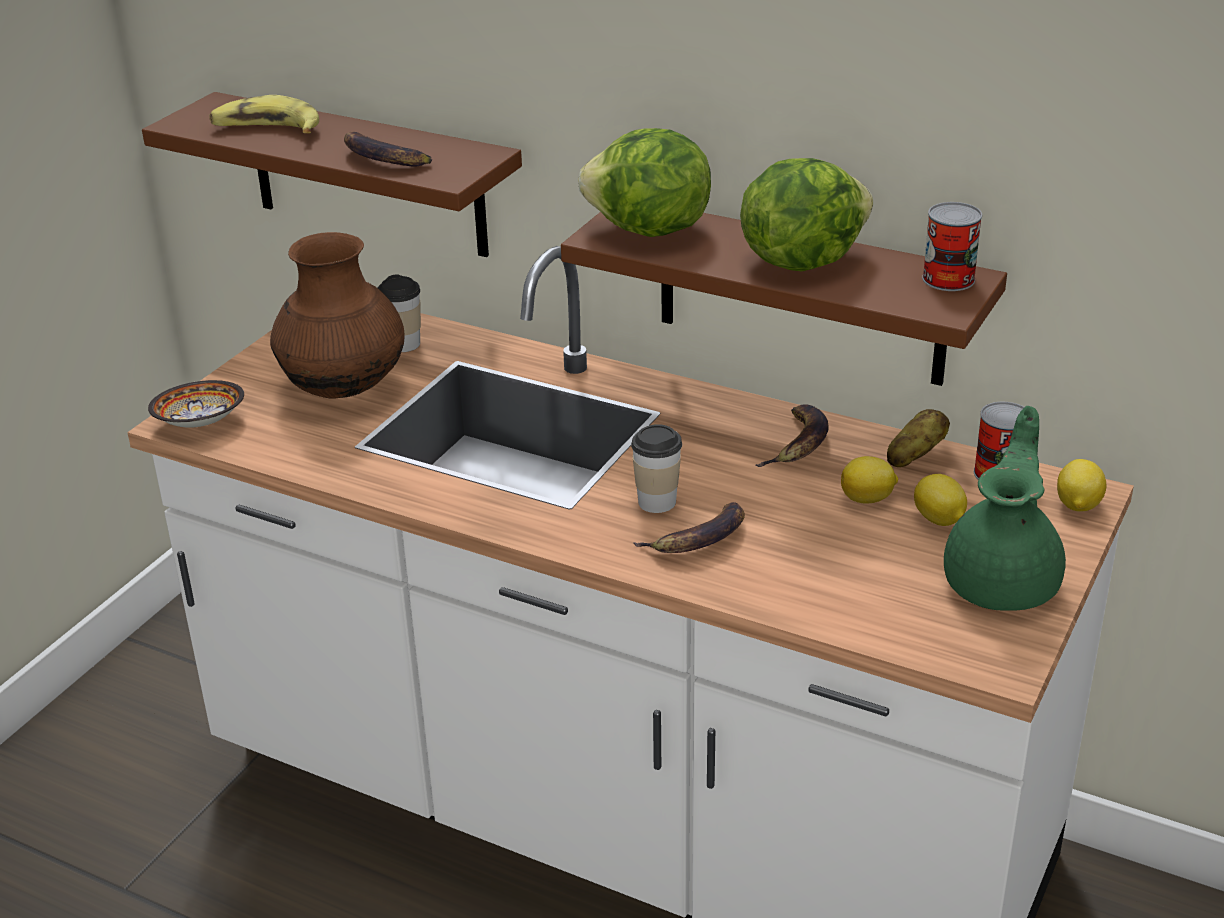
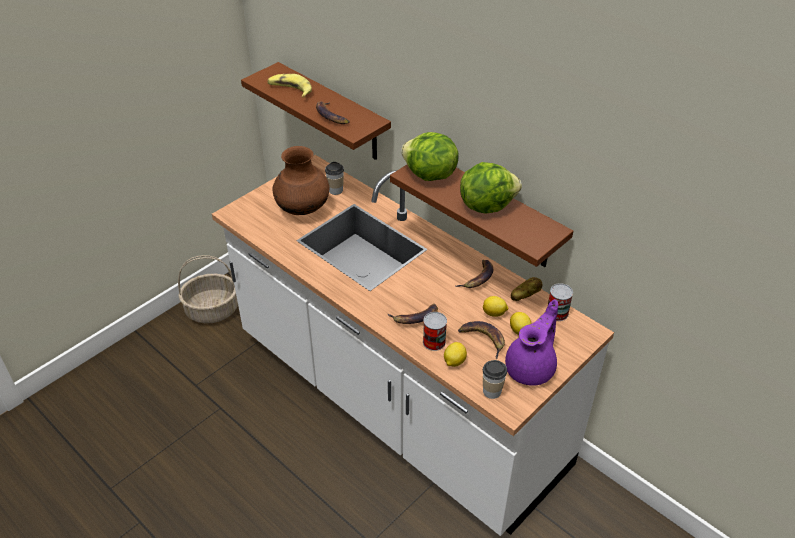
camera: 15 degrees right, 10 degrees up
(116, 720) = (212, 310): none -> basket
(202, 423) = (241, 215): bowl -> none
(657, 502) = (406, 295): cup -> cup (492, 391)
(870, 549) = (483, 339): none -> banana
(948, 279) = (545, 229): can -> can (434, 342)
(1003, 581) = (531, 368): green teapot -> purple teapot
(1077, 506) = (583, 337): lemon -> lemon (454, 362)

